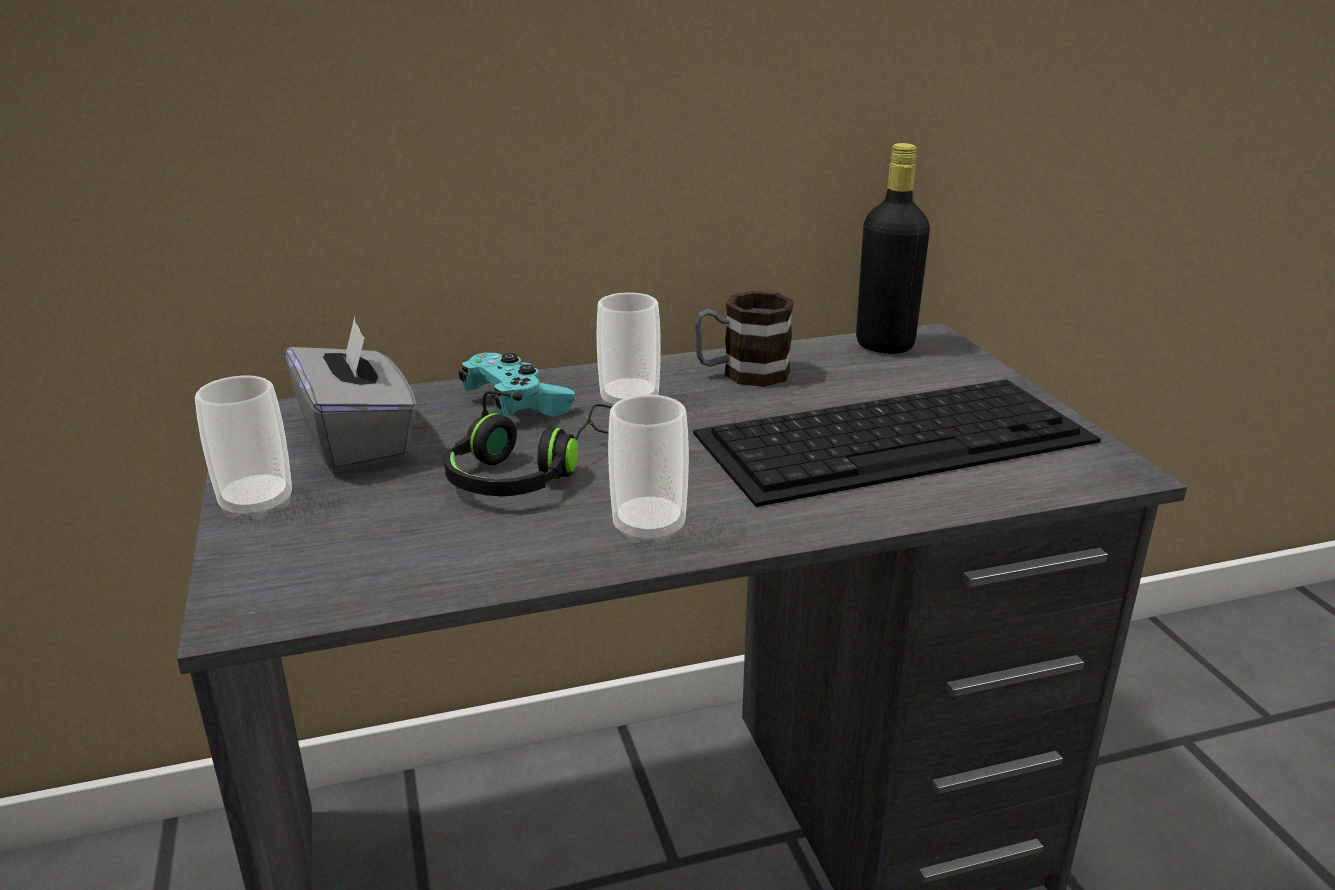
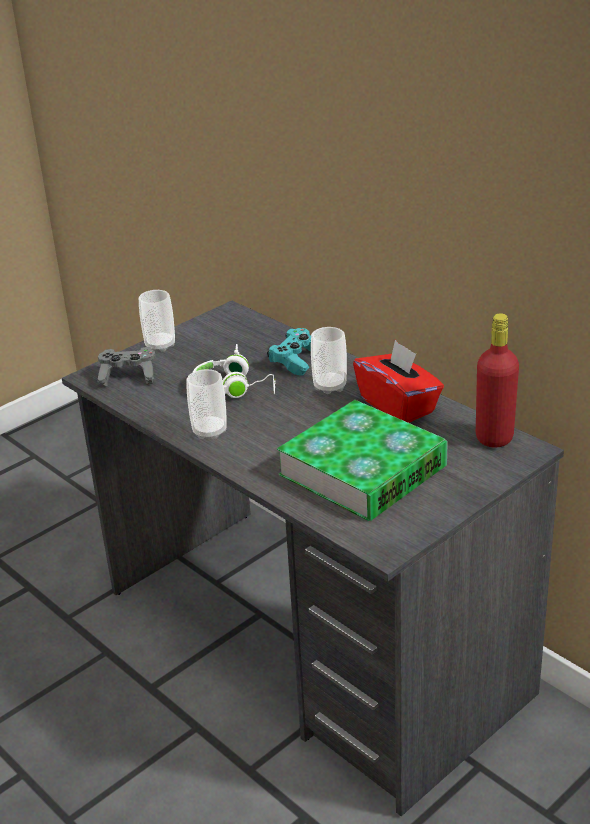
camera: 65 degrees right, 5 degrees up
(319, 566) = (128, 376): none -> grey game controller
(358, 441) = (227, 341): grey tissue box -> none
(529, 472) = (234, 388): black headphones -> white headphones
(742, 373) = (398, 405): mug -> red tissue box
(884, 345) = (494, 437): black bottle -> red bottle
(897, 436) = (362, 470): keyboard -> book

